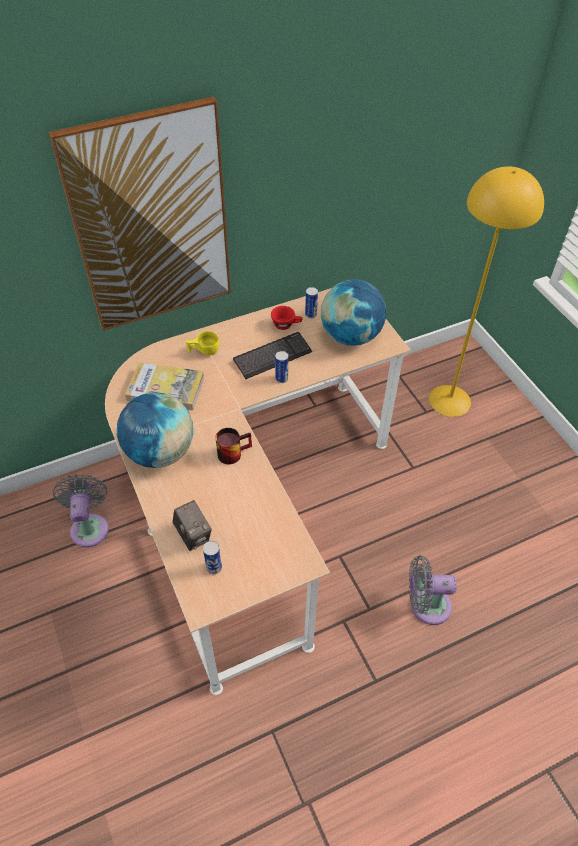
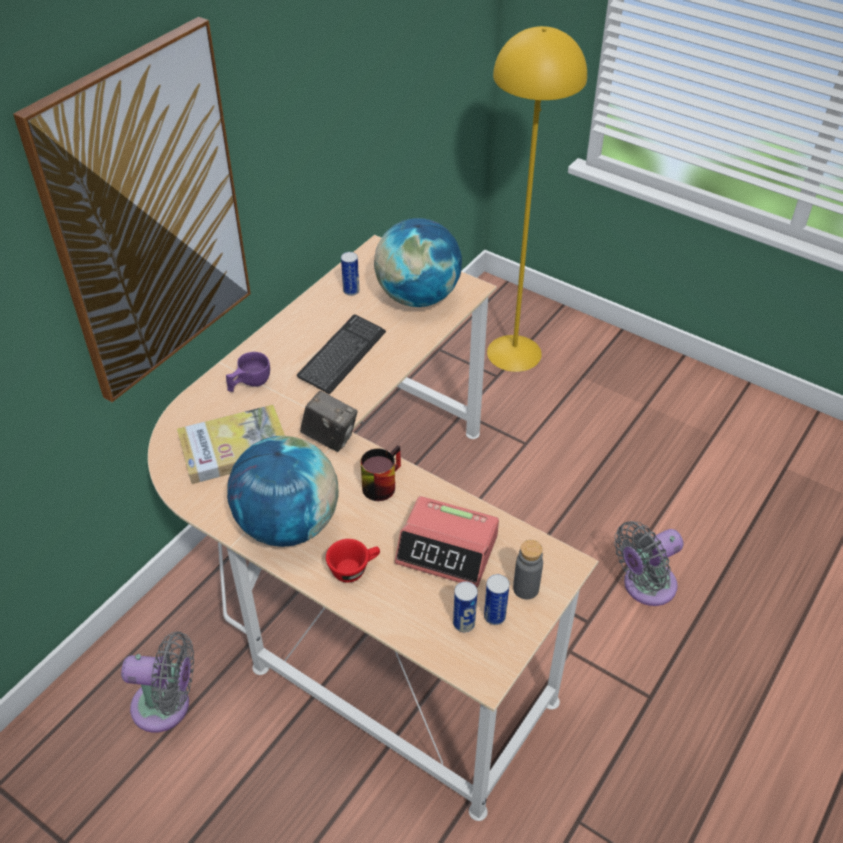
camera: 30 degrees left, 5 degrees down
(89, 526) = (167, 706): grey fan -> grey fan turned 135 degrees clockwise
(193, 535) = (409, 599): camera -> camera (330, 437)
(203, 351) = (249, 383): yellow cup -> purple cup
(240, 515) = (447, 549): none -> alarm clock
(268, 566) = (526, 588): none -> grey bottle
(281, 378) = (373, 376): can -> can (494, 616)
(286, 325) = (330, 313): red cup -> red cup (354, 568)

